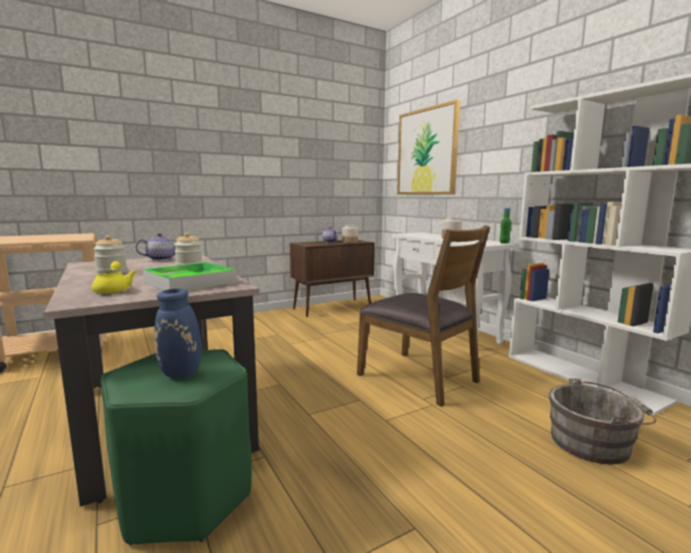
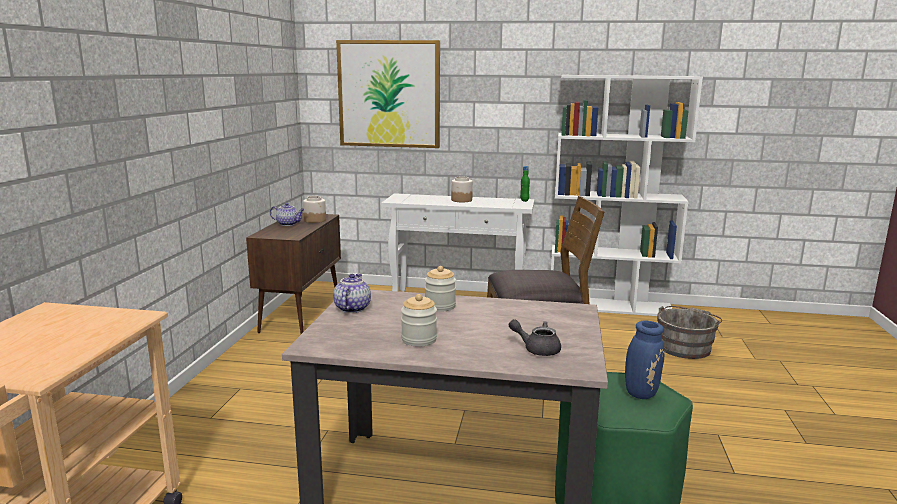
camera: 50 degrees left, 5 degrees up
(114, 290) = (537, 349): yellow teapot -> grey teapot
(190, 282) = (536, 319): tray -> none

